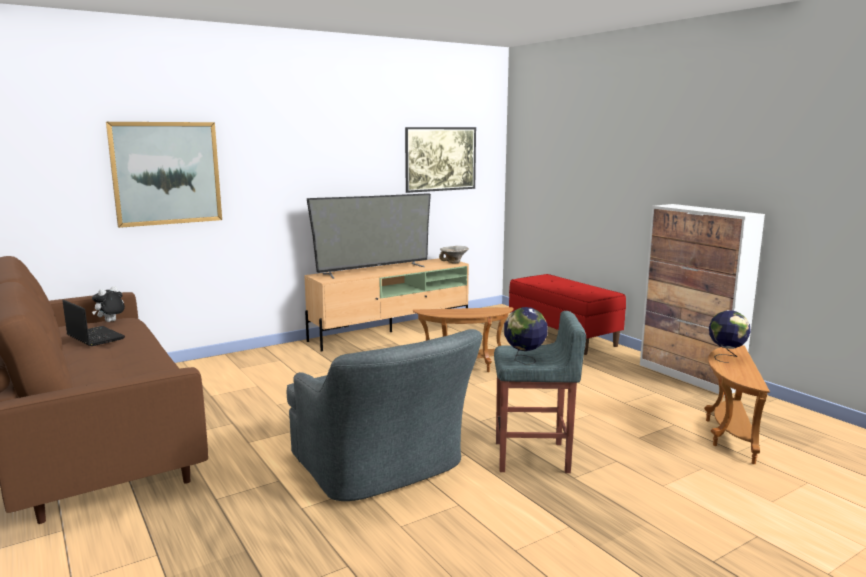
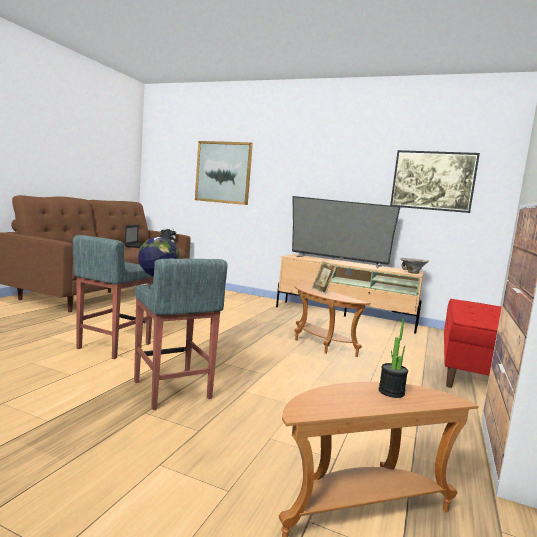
camera: 55 degrees right, 5 degrees down
(383, 468) = (113, 346): grey armchair -> grey stool
(457, 310) = (322, 291): none -> picture frame
(726, 357) = (391, 392): globe -> potted plant

